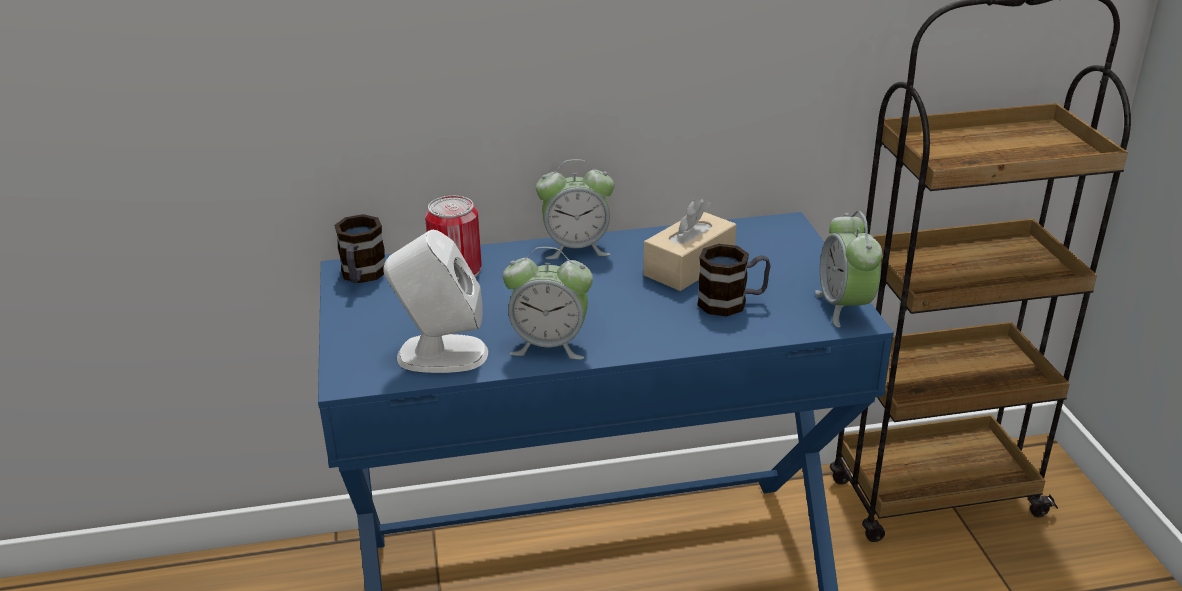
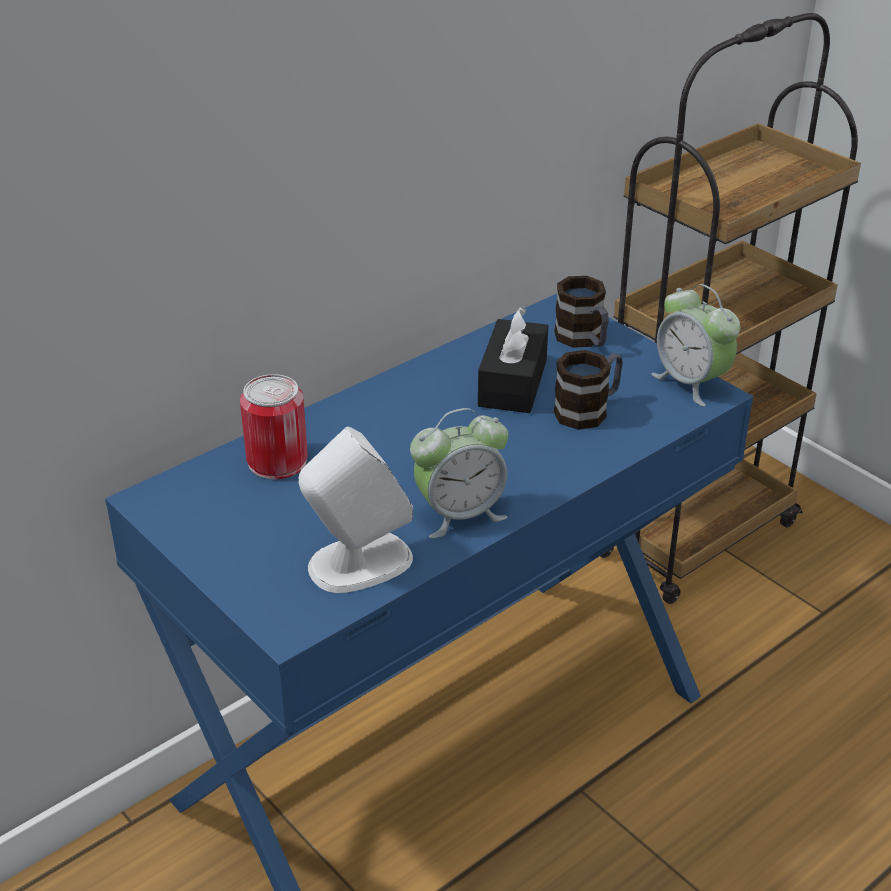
camera: 30 degrees left, 5 degrees up
(361, 276) = (176, 502): mug -> mug (584, 340)
(576, 248) = (381, 396): alarm clock -> none
(689, 266) = (512, 383): beige tissue box -> black tissue box

